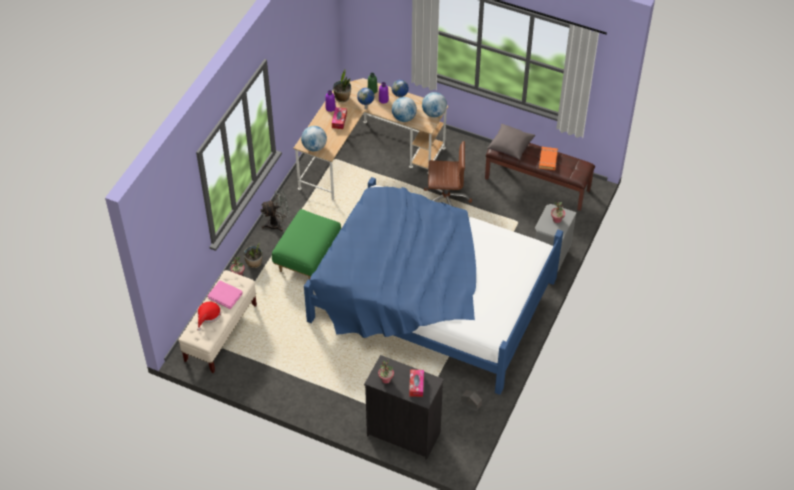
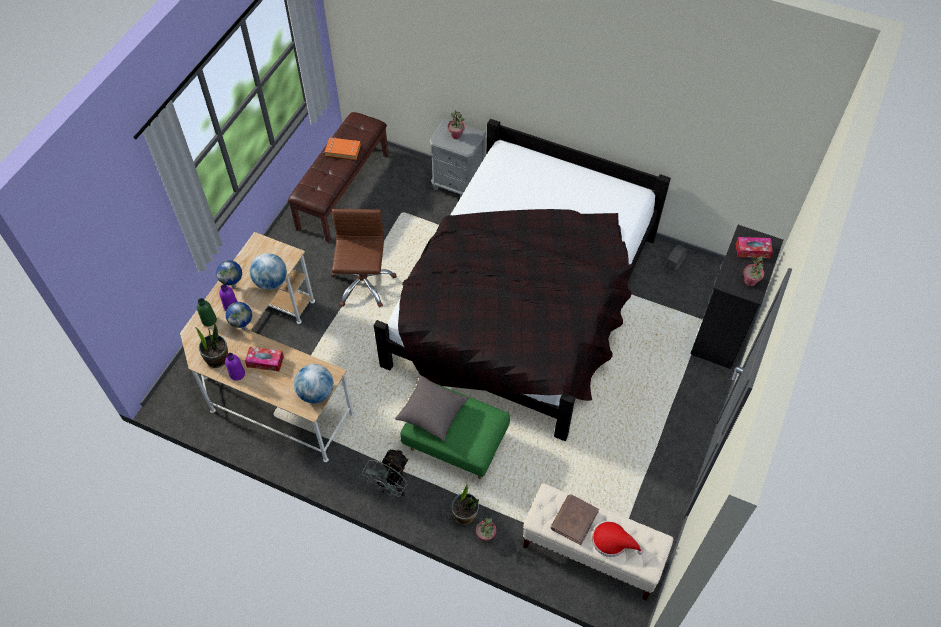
camera: 90 degrees left, 5 degrees up
(225, 295) = (574, 520): pink book -> brown book
(277, 223) = (391, 486): grey fan -> grey fan turned 135 degrees counterclockwise
(431, 300) = (524, 302): blue bed -> black bed
(434, 113) = (267, 247): globe -> none
(510, 147) = (316, 185): grey pillow -> grey pillow (432, 413)

